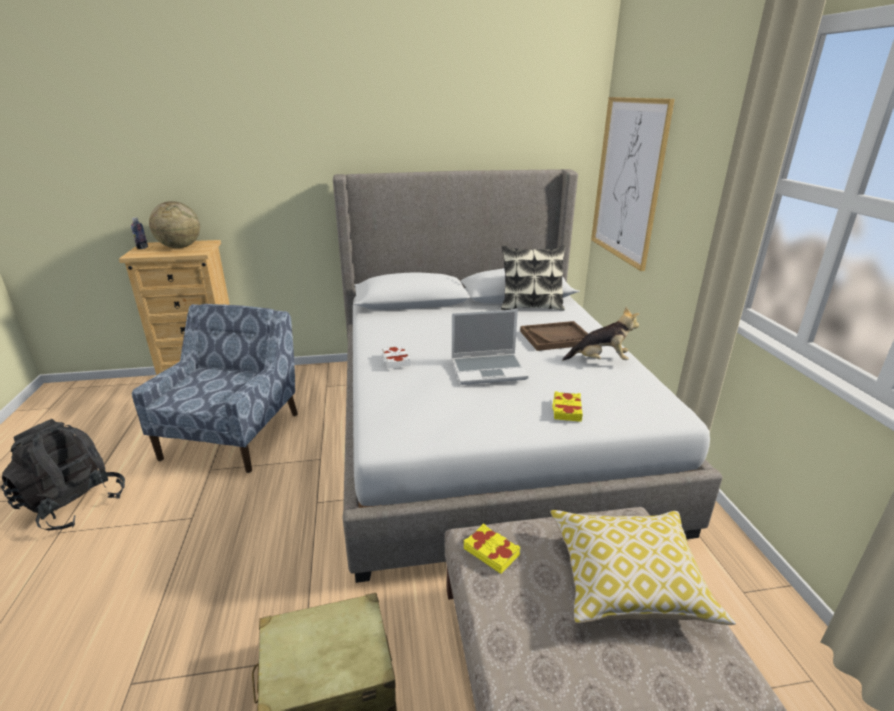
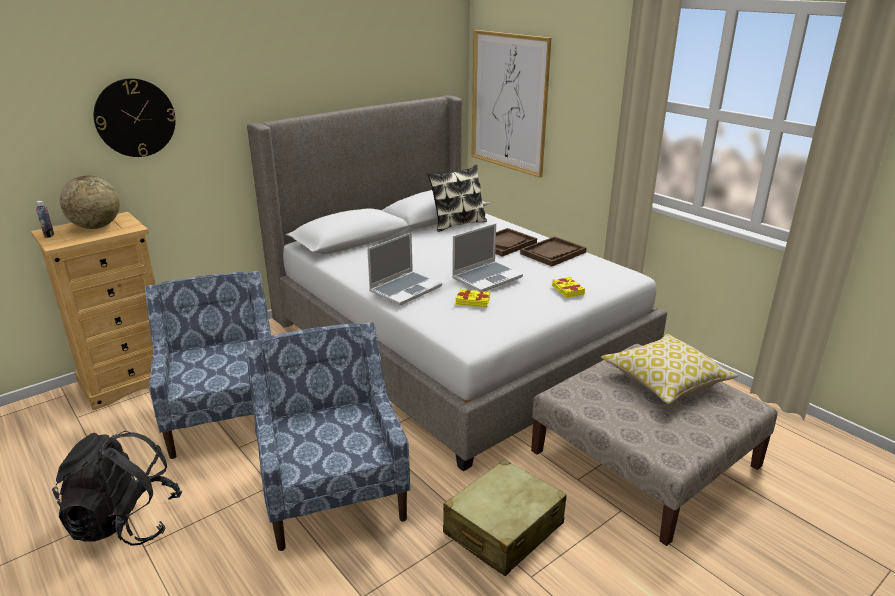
camera: 30 degrees left, 0 degrees up
(230, 157) = (135, 118): none -> wall clock
(232, 544) = (333, 488): none -> blue armchair
(395, 360) = (405, 289): white book -> laptop
(491, 551) = (579, 395): yellow book -> yellow book (473, 301)
(600, 360) = (553, 253): plush toy -> brown tray

